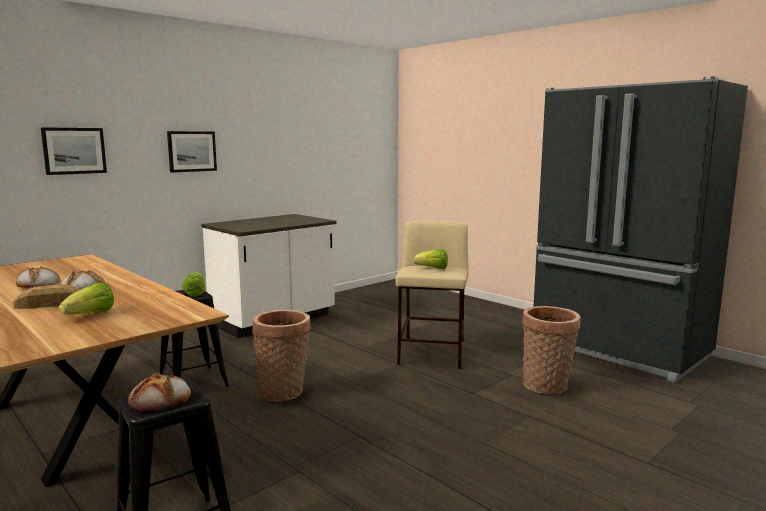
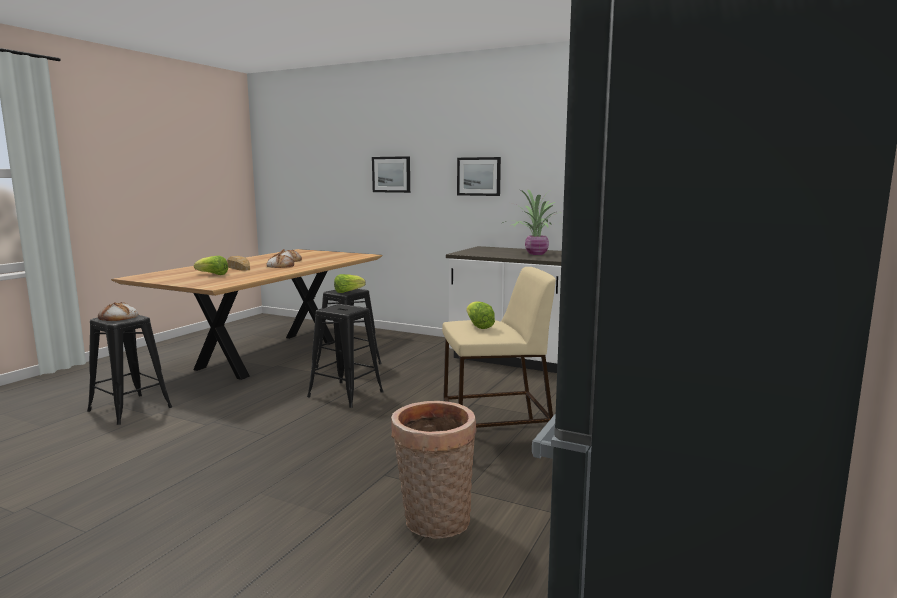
camera: 70 degrees right, 0 degrees up
(284, 392) = (345, 394): basket -> black stool
(285, 220) = (535, 254): none -> potted plant

